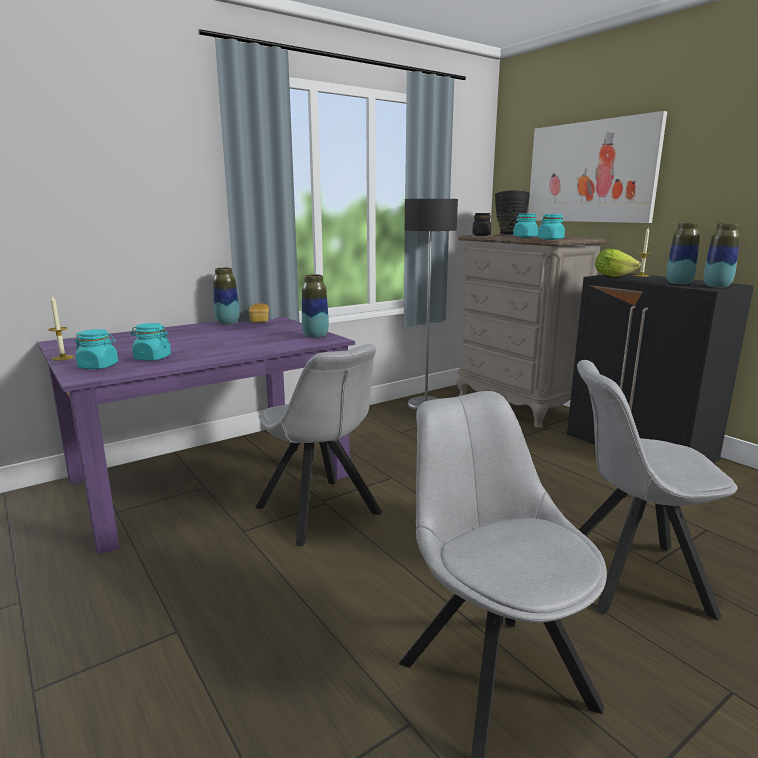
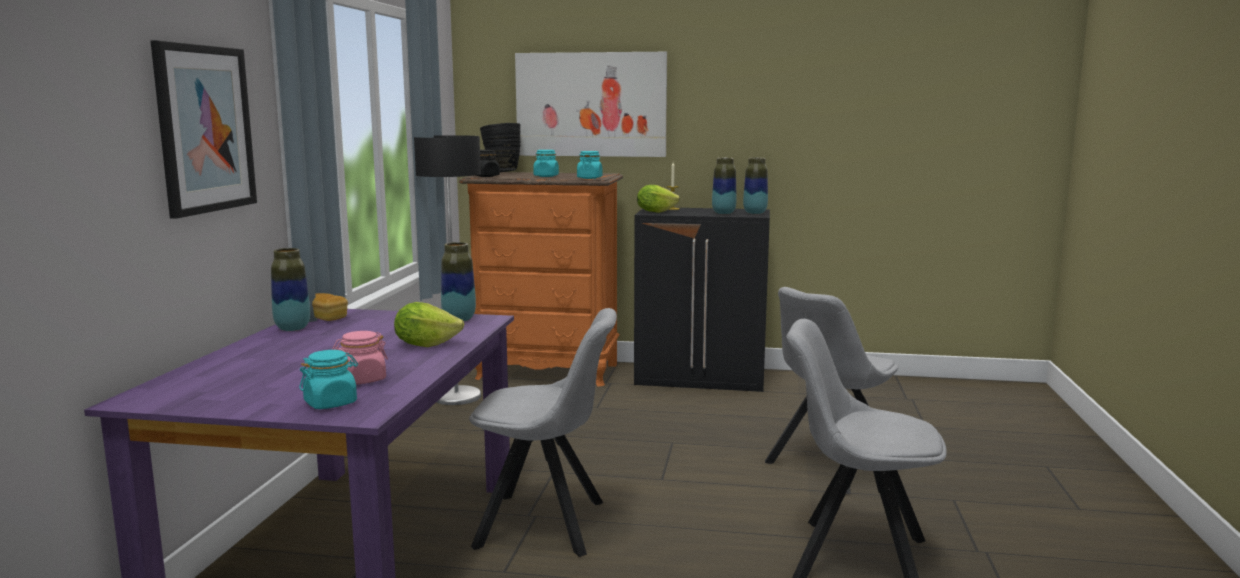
camera: 45 degrees left, 5 degrees down
(63, 358) = (233, 410): candle -> none
(152, 358) = (362, 380): turquoise jar -> pink jar
(158, 180) = (205, 129): none -> picture
(247, 346) = (426, 344): none -> lettuce
(514, 405) = (546, 372): beige dresser -> orange dresser

